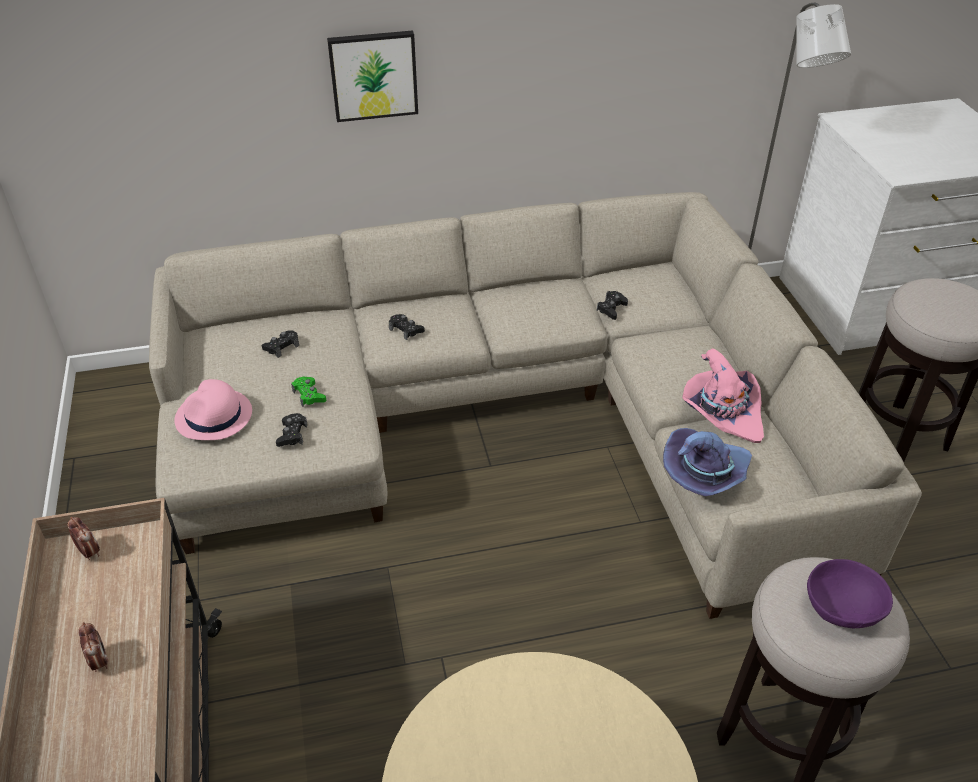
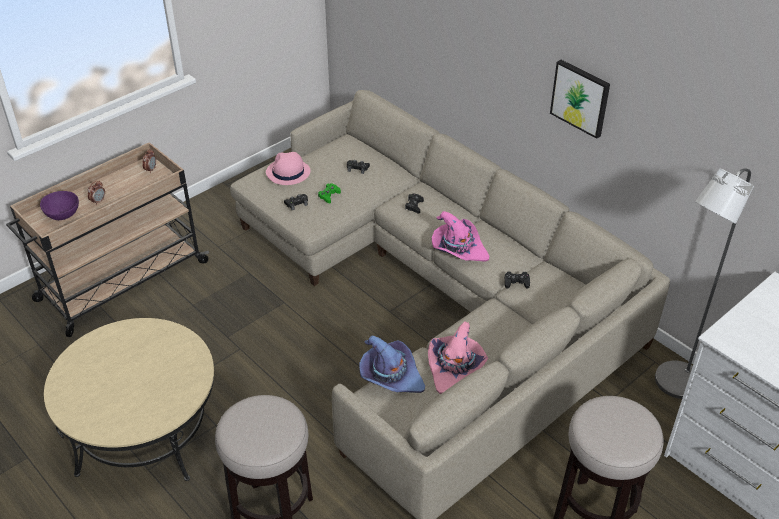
camera: 60 degrees right, 0 degrees up
(373, 75) = (485, 51): picture -> picture (581, 98)
(519, 326) = (458, 248): none -> pink hat
(842, 610) = (260, 428): purple bowl -> purple bowl (63, 215)

